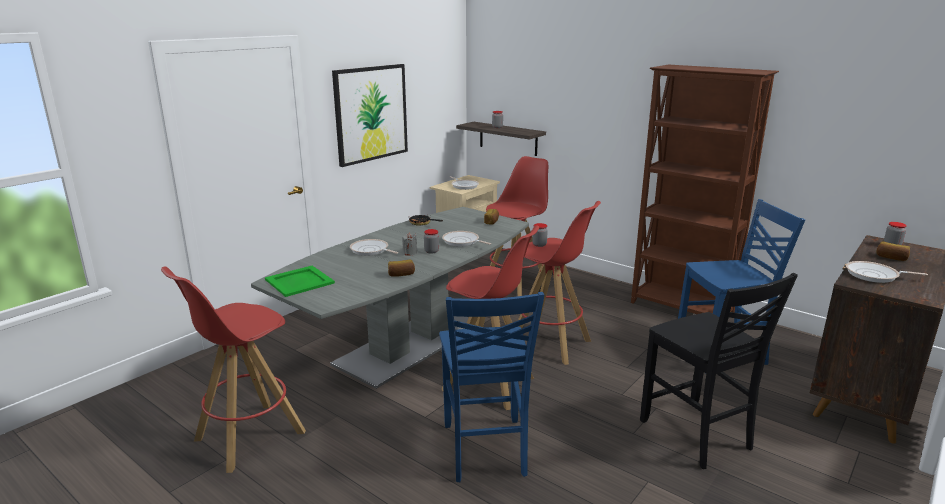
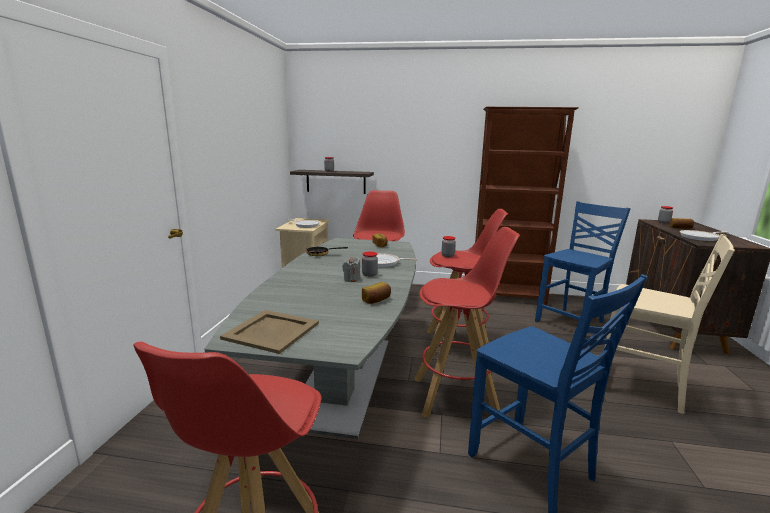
camera: 30 degrees left, 5 degrees down
(299, 281) = (271, 330): green tray -> beige tray
(371, 113) = (231, 152): picture -> none
(371, 250) = (308, 284): frying pan -> none
(697, 435) = (642, 387): black chair -> beige chair

